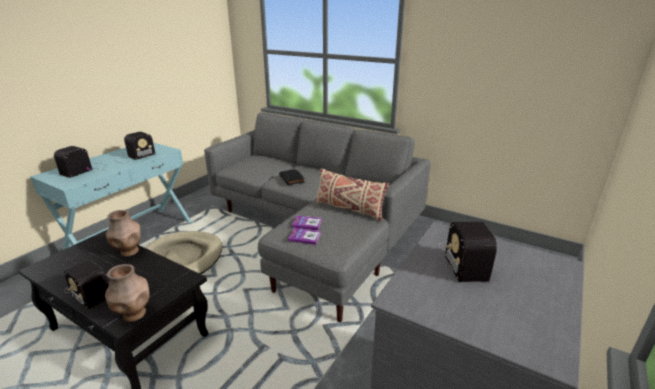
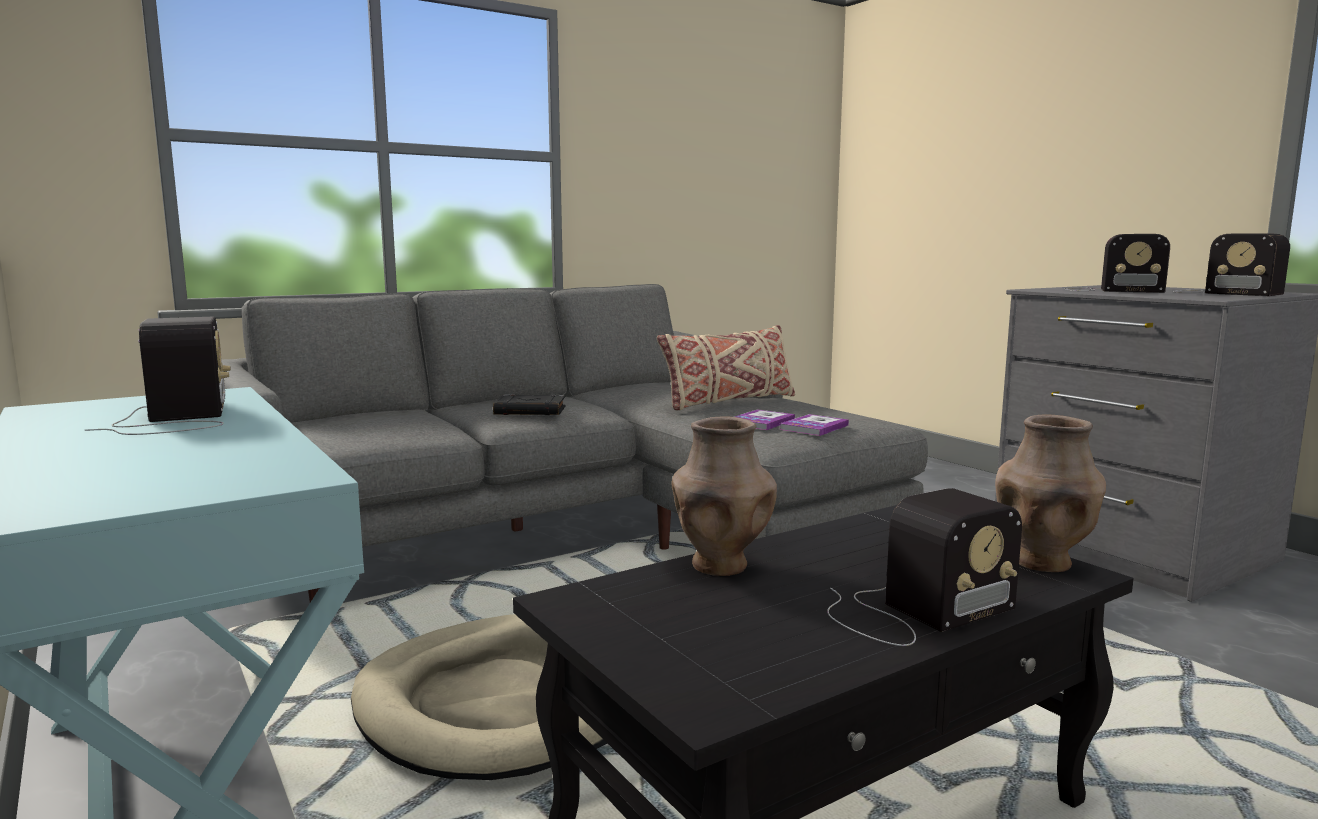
camera: 65 degrees left, 15 degrees down
(86, 169) = (150, 461): radio -> radio (1221, 293)

